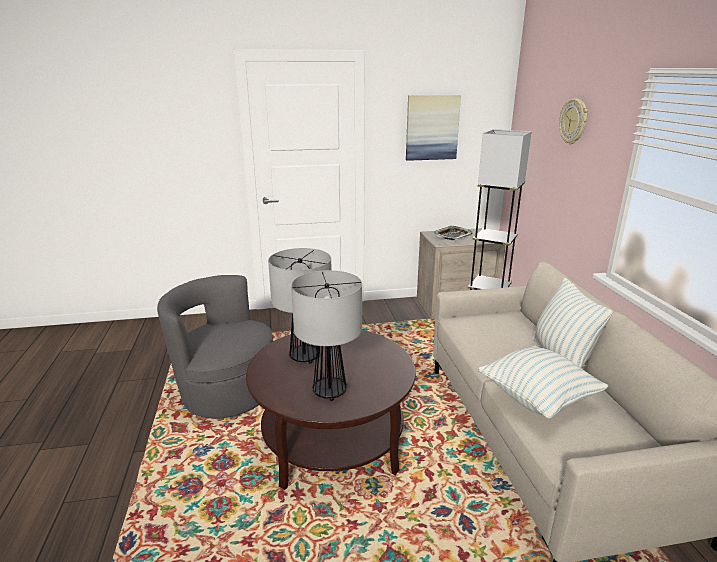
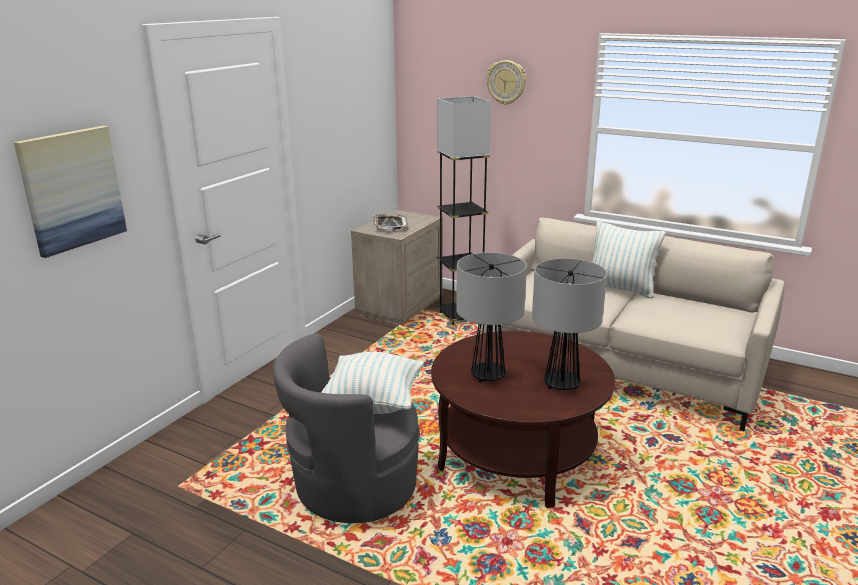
camera: 50 degrees left, 0 degrees up
(432, 127) = (342, 104): picture -> picture (72, 189)
(537, 399) = (661, 317): pillow -> pillow (373, 402)

